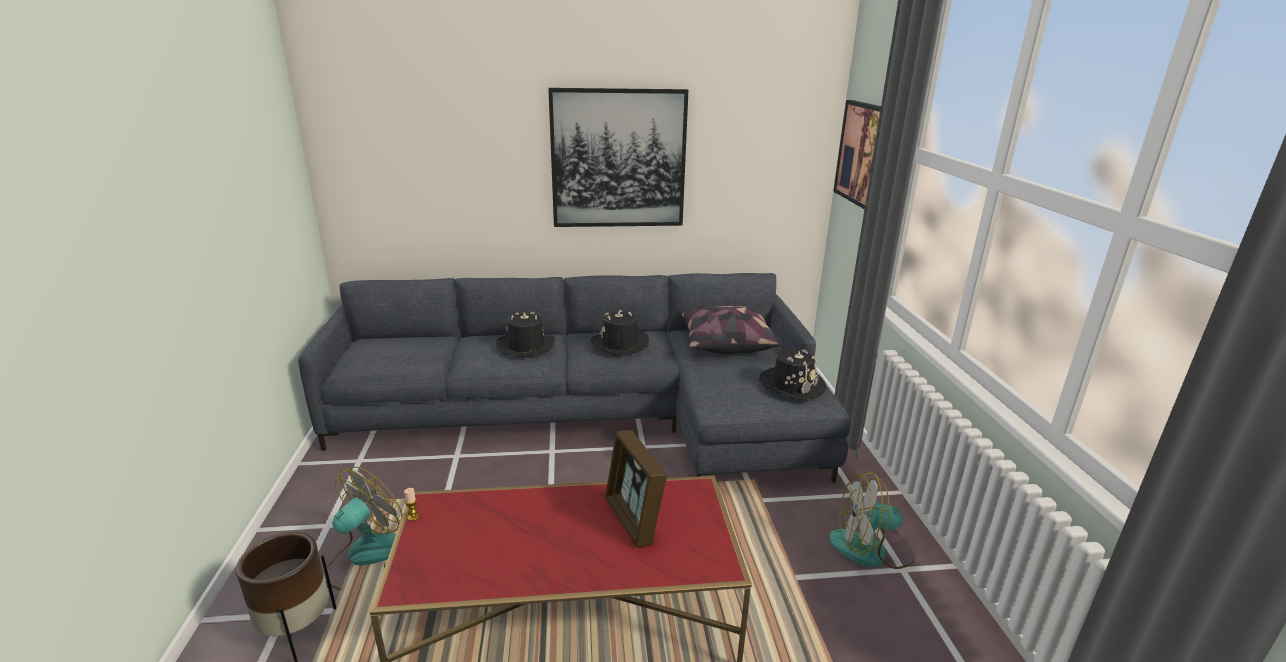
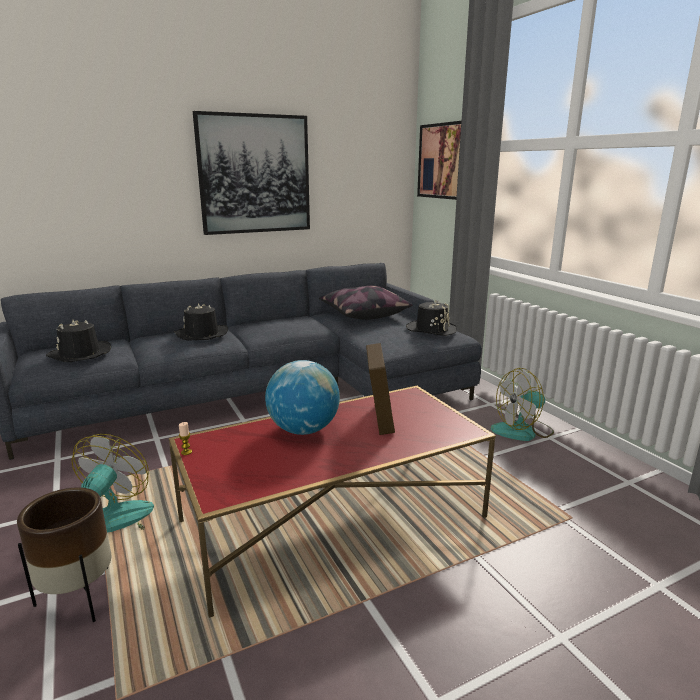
camera: 20 degrees left, 5 degrees down
(542, 515) = (303, 430): none -> globe
(620, 344) = (282, 324): black hat -> black hat (80, 354)
(633, 520) = (379, 418): picture frame -> picture frame turned 135 degrees counterclockwise

